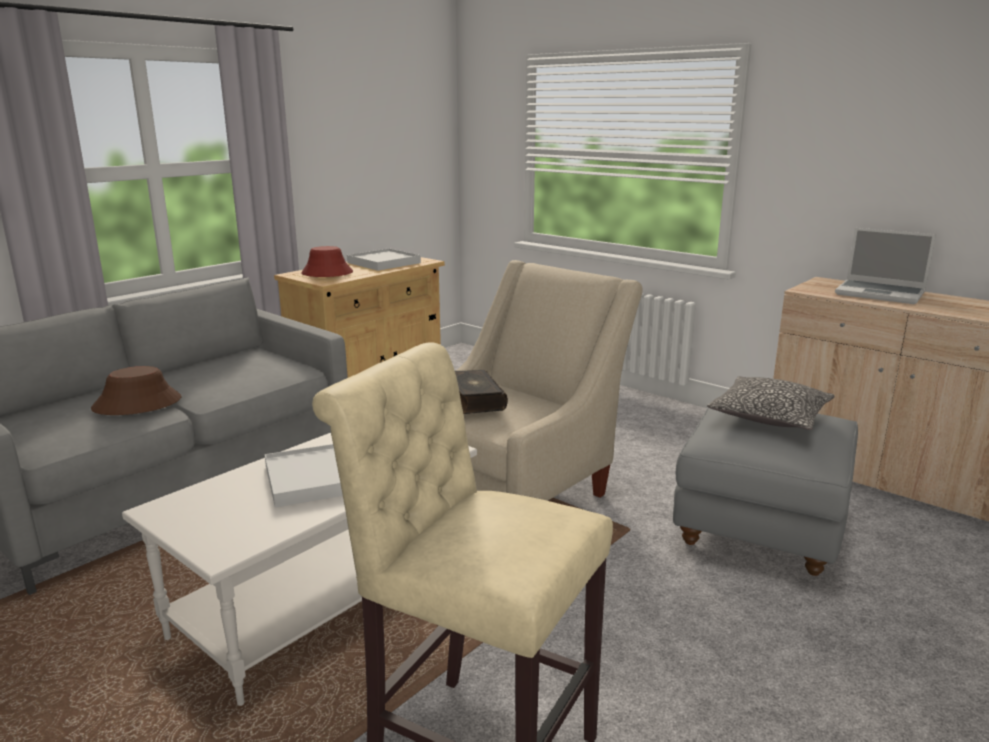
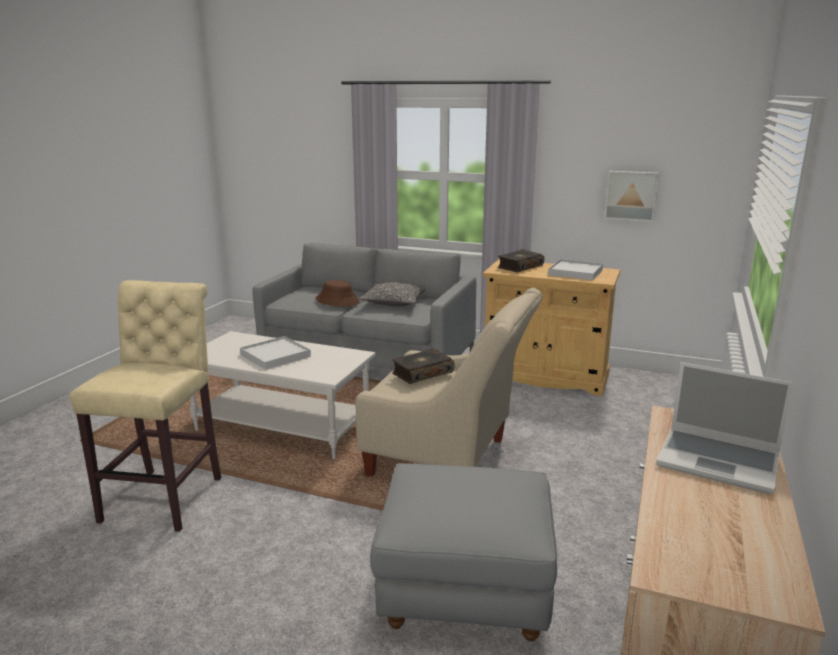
camera: 70 degrees right, 0 degrees up
(327, 273) = (519, 267): red hat -> book
(374, 169) = (631, 195): none -> picture
(769, 416) = (480, 490): pillow -> pillow (394, 302)
(881, 294) = (719, 461): laptop -> laptop turned 75 degrees counterclockwise

